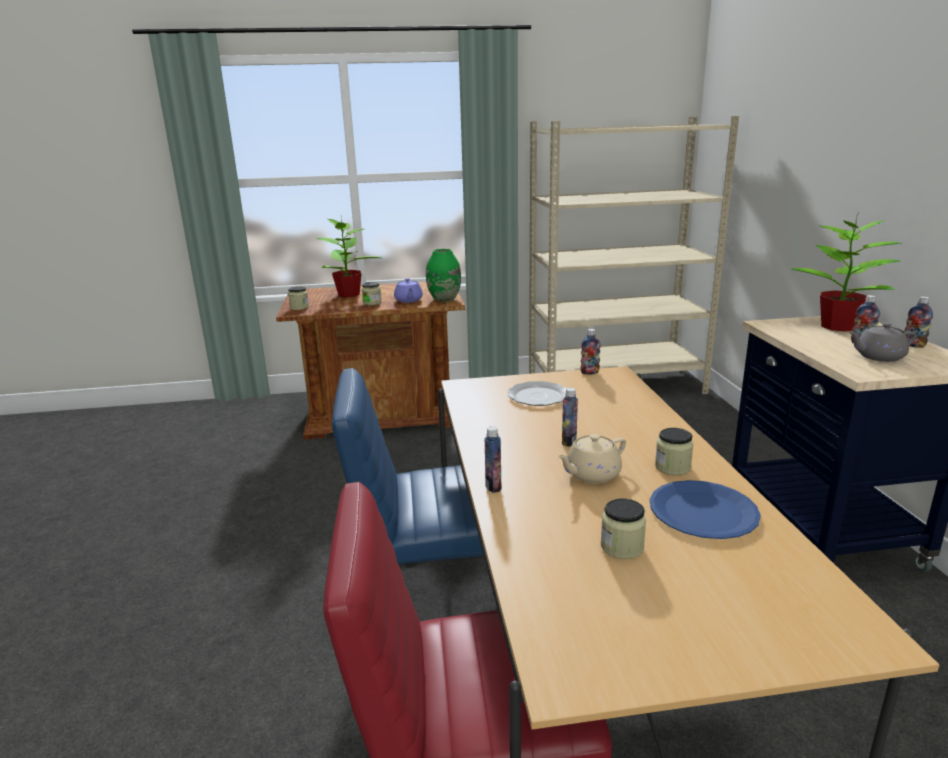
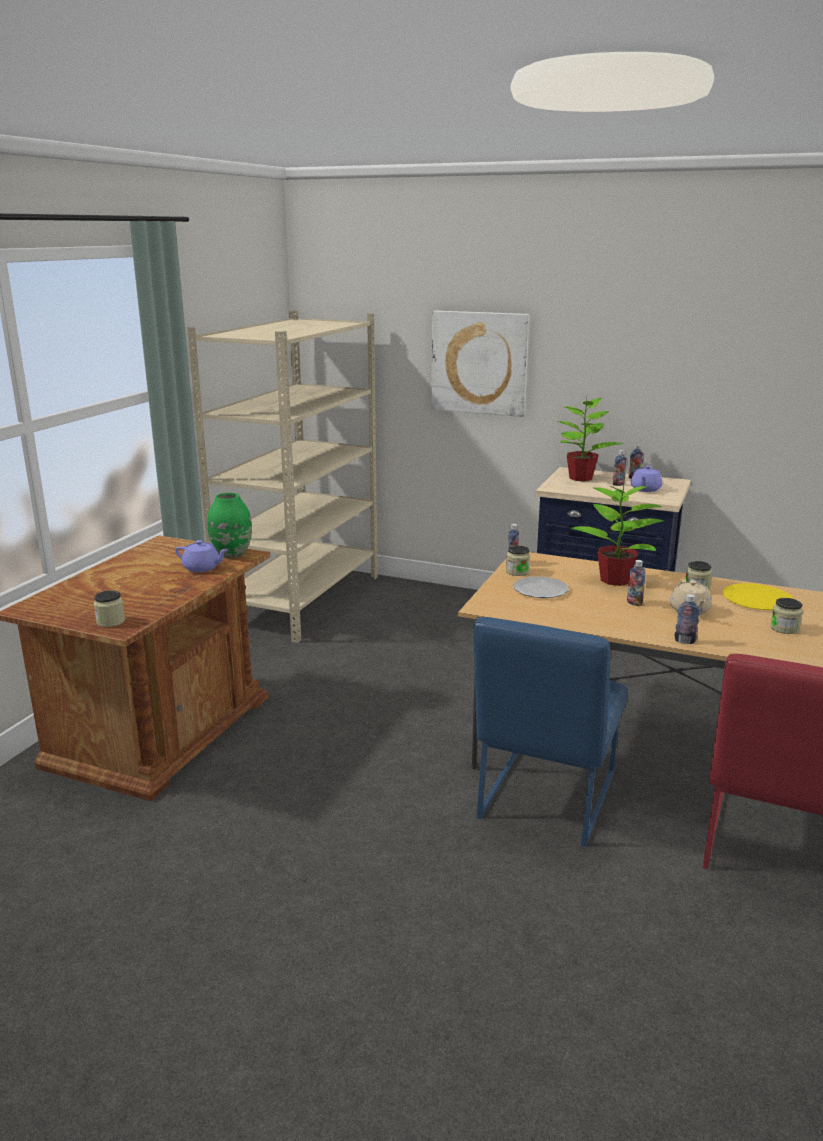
camera: 60 degrees left, 0 degrees up
(349, 295) = (109, 588): potted plant -> potted plant (616, 580)
(372, 303) = (174, 584): jar -> jar (517, 572)
(703, 512) = (757, 599): blue plate -> yellow plate
(810, 172) = (479, 363): none -> picture
(878, 357) = (645, 489): grey teapot -> purple teapot

